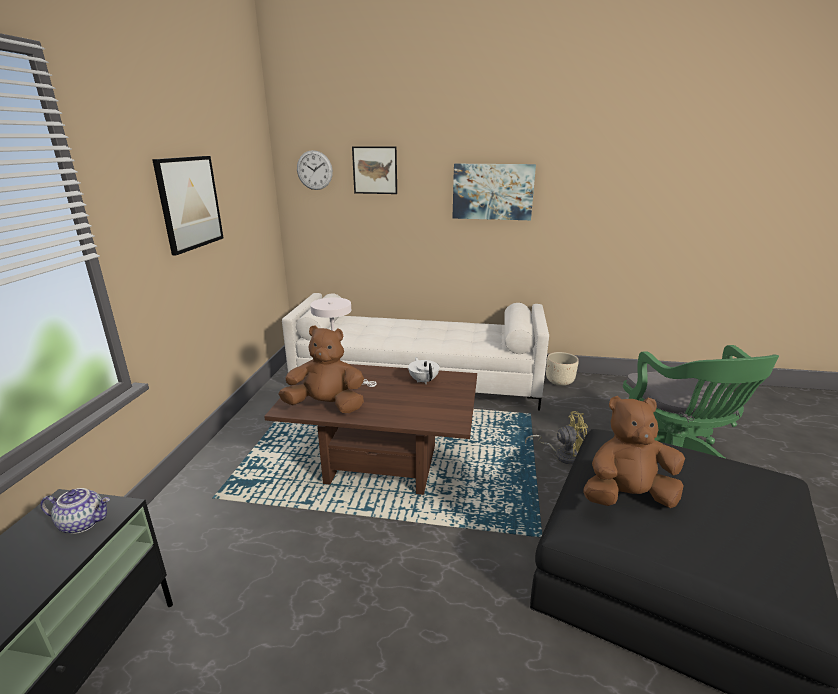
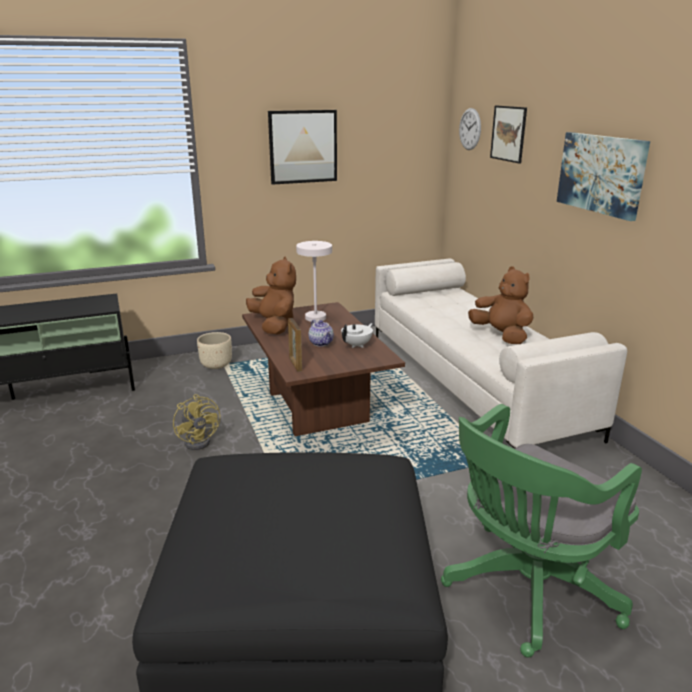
camera: 60 degrees right, 0 degrees up
(84, 522) = (94, 306): teapot -> teapot (321, 343)
(436, 419) = (295, 365): none -> picture frame
(559, 381) = (611, 465): beige planter -> beige planter (216, 365)
(562, 455) = (437, 498): yellow fan -> yellow fan (200, 440)
(627, 497) = (261, 472): brown plush toy -> brown plush toy (501, 336)

